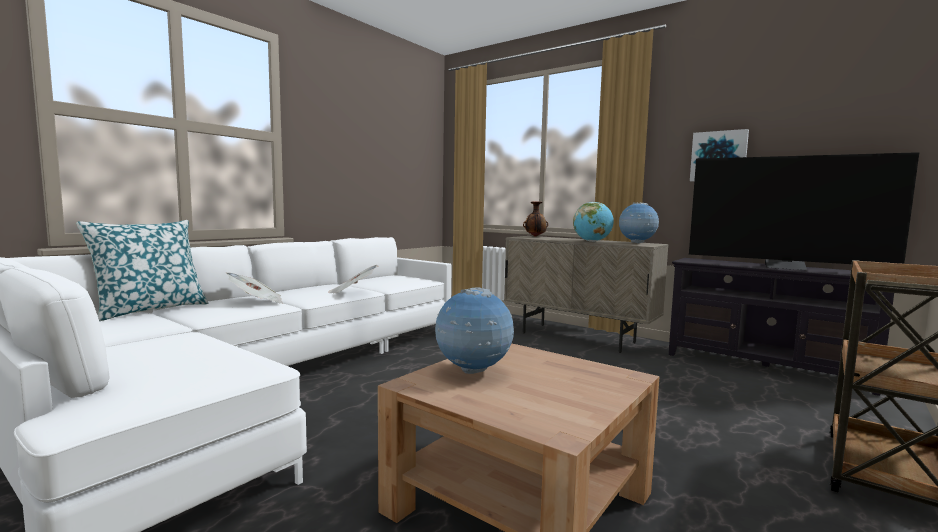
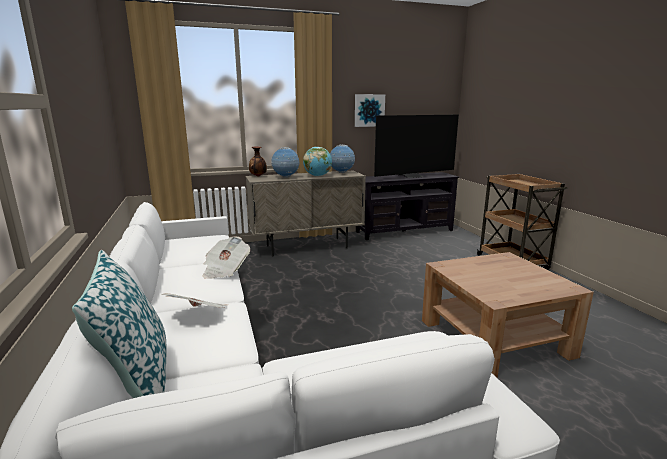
camera: 55 degrees left, 10 degrees up
(473, 371) = (483, 282): globe -> globe (285, 177)

